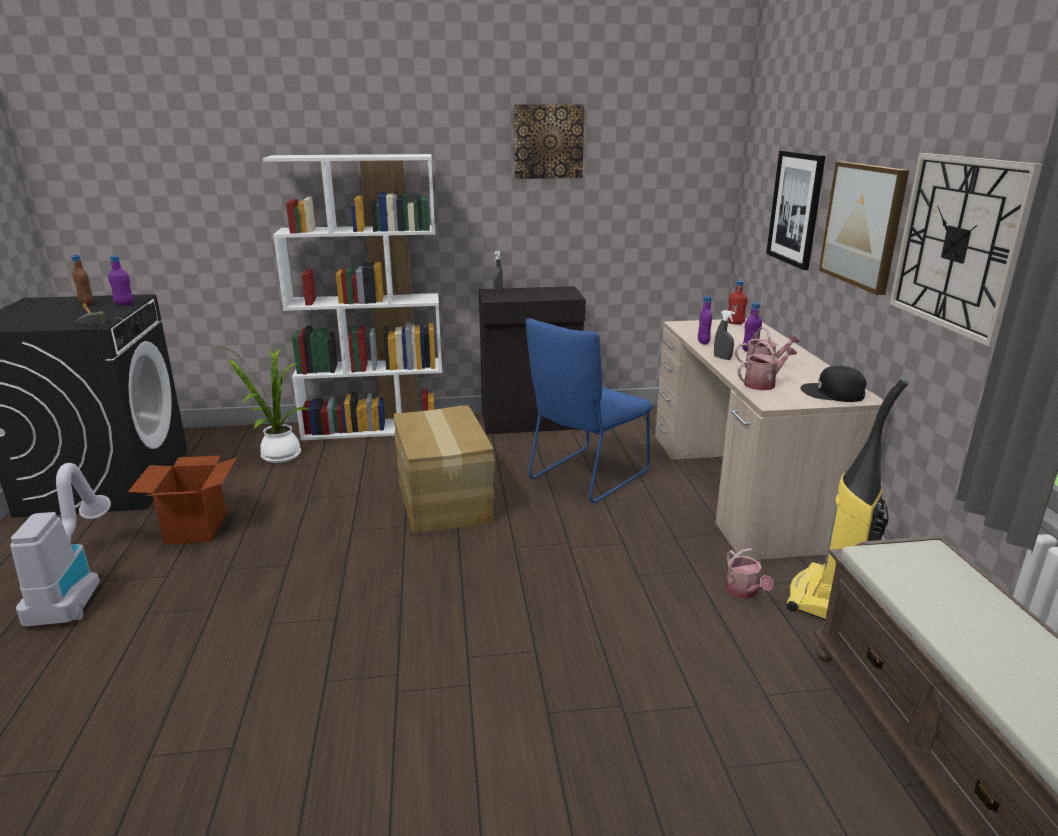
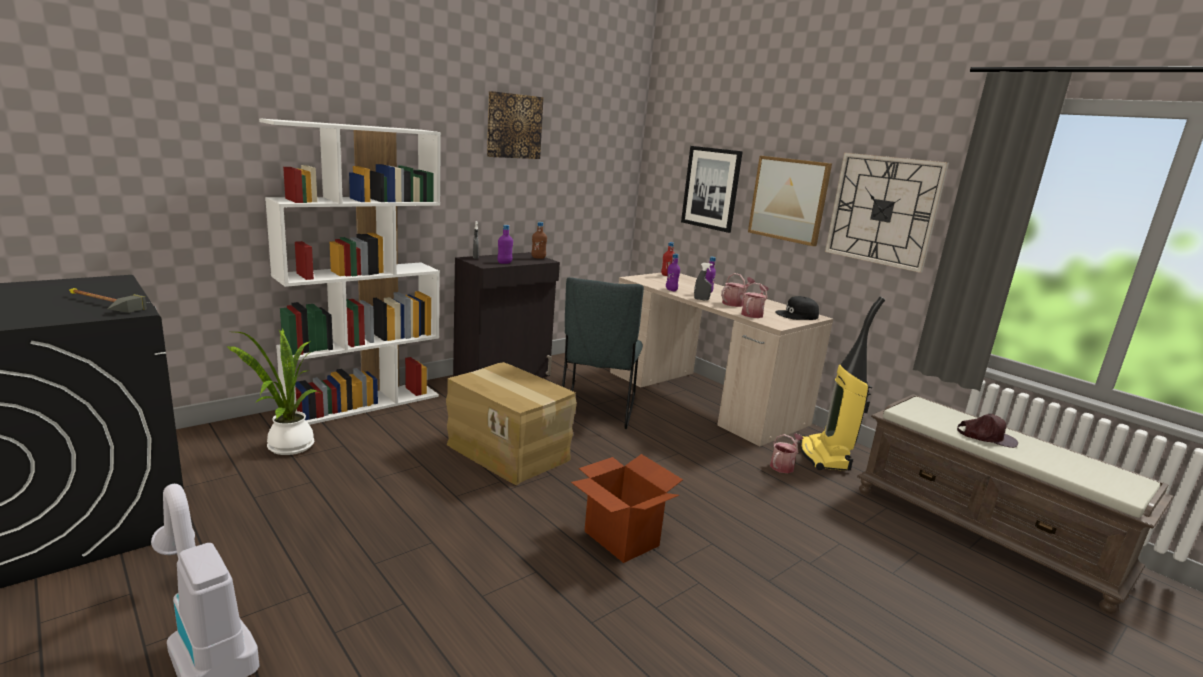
camera: 35 degrees left, 5 degrees down
(87, 304) = (56, 290): brown bottle -> brown bottle (538, 258)
(124, 304) = (118, 287): purple bottle -> purple bottle (504, 263)
(196, 528) = (281, 536): cardboard box -> cardboard box (621, 538)
(585, 477) = (597, 411): blue chair -> grey chair
(744, 592) = (783, 465): watering can -> watering can turned 90 degrees counterclockwise
(966, 625) = (986, 436): none -> brown cap

